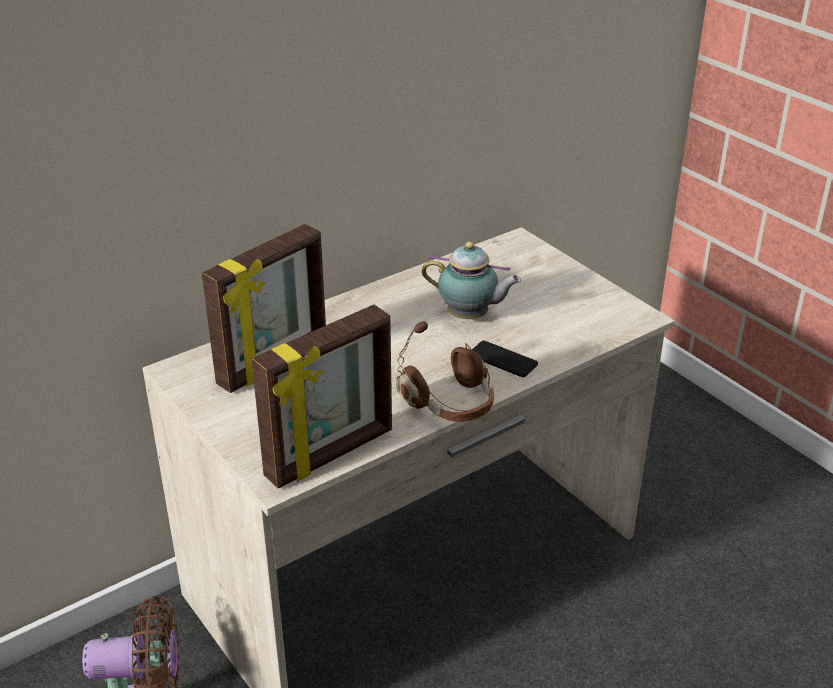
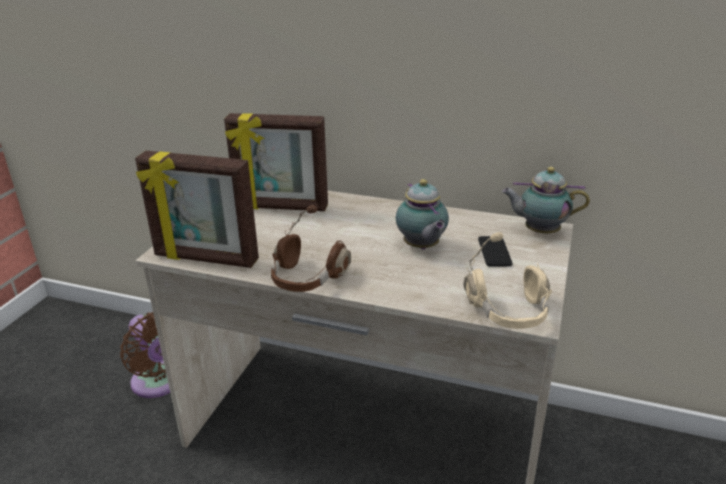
camera: 55 degrees right, 5 degrees down
(502, 360) = (385, 279): phone -> phone (494, 252)
(515, 248) = (539, 231): none -> teapot
(620, 323) = (509, 312): none -> beige headphones

